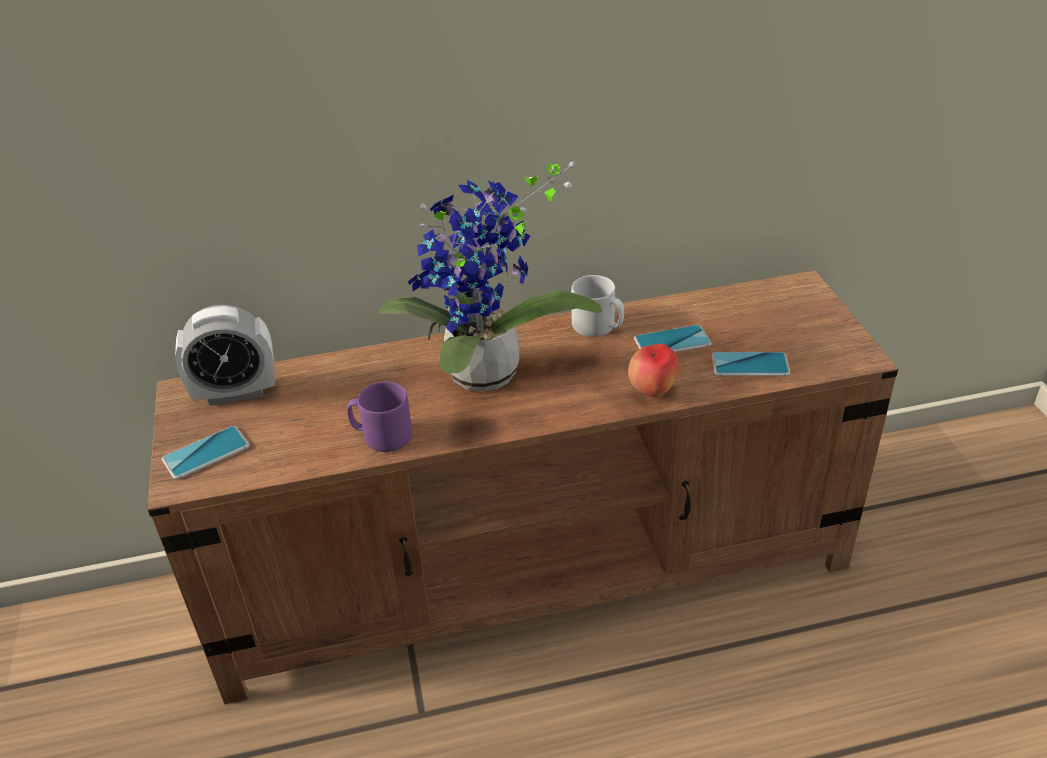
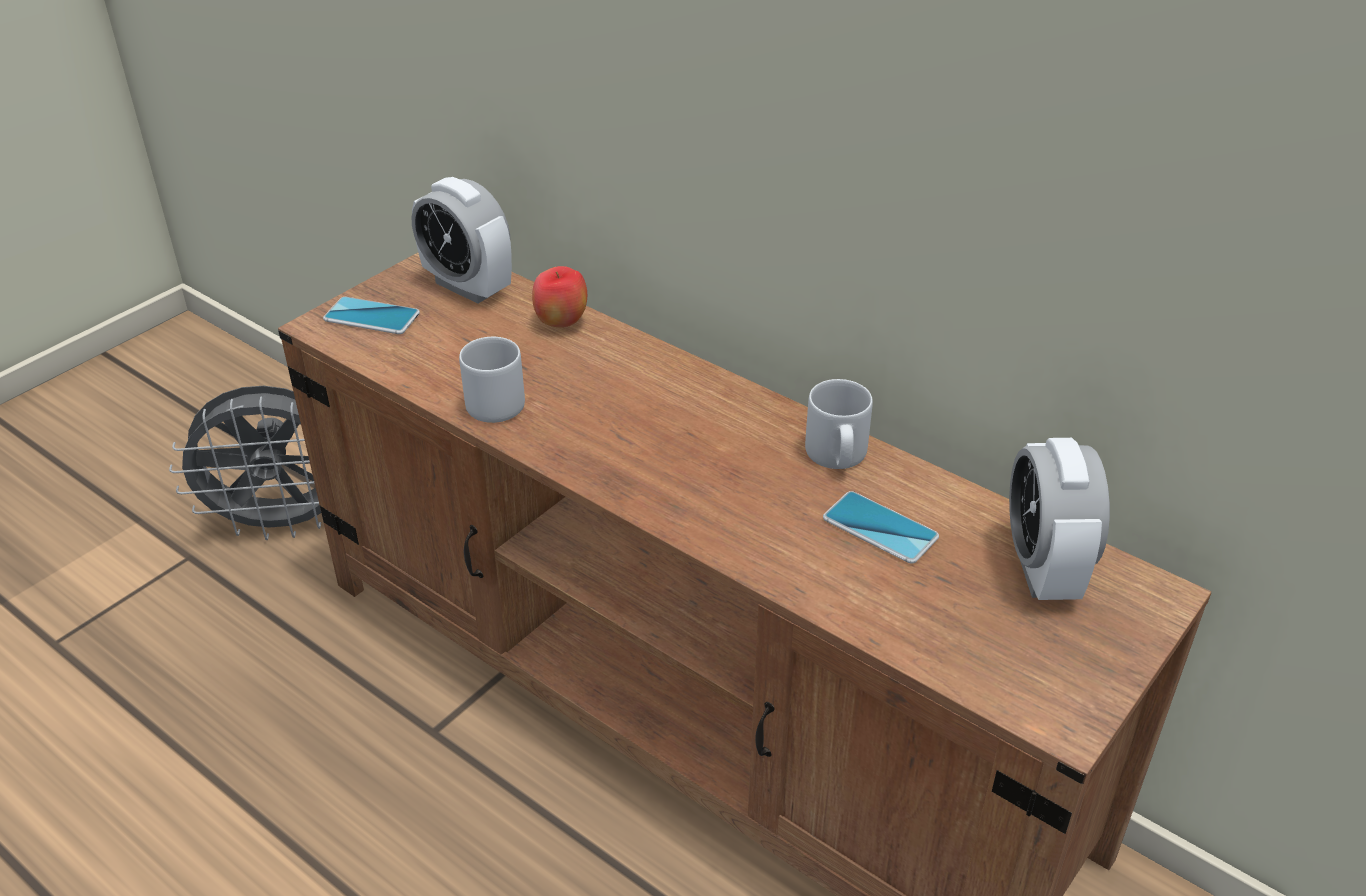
camera: 50 degrees right, 0 degrees up
(115, 708) = (284, 522): none -> grey fan
(382, 436) = (492, 401): purple mug -> grey mug
(485, 379) = (651, 421): potted plant -> none
(652, 391) = (766, 555): apple -> apple (561, 322)
(750, 365) = (914, 617): phone -> none
(754, 308) = (1042, 569): none -> alarm clock

